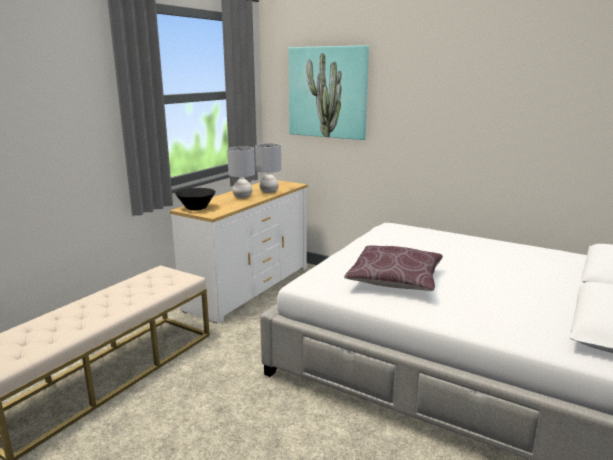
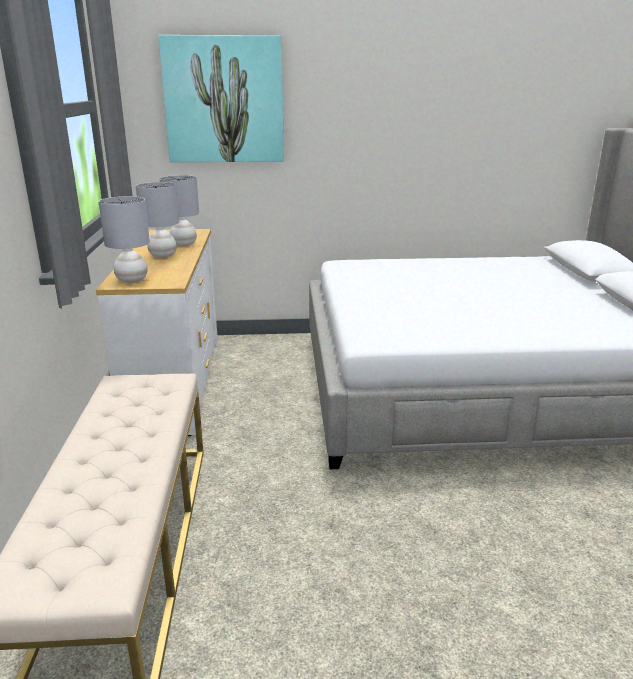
camera: 35 degrees left, 5 degrees up
(196, 208) = (131, 280): black bowl -> grey table lamp
(395, 280) = (444, 314): brown pillow -> none

